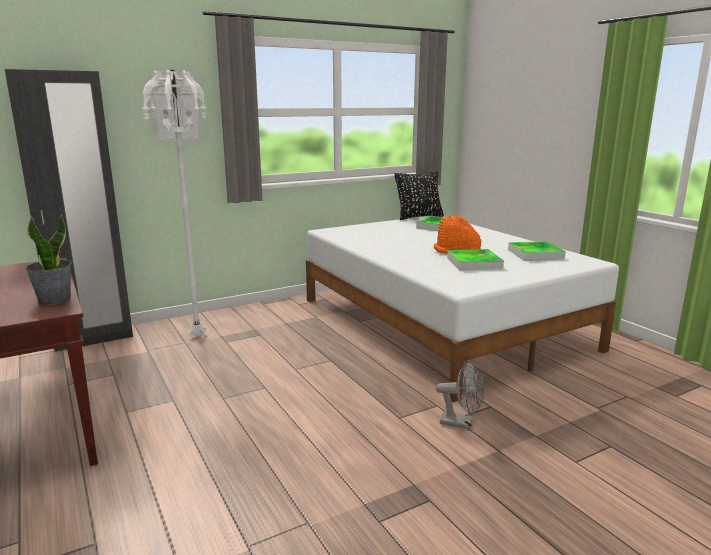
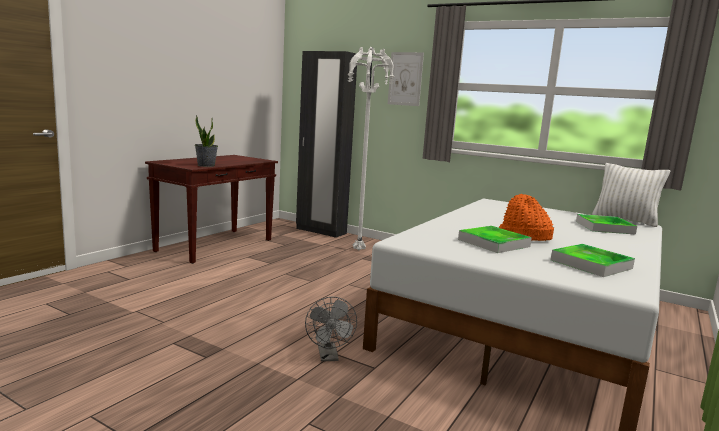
camera: 60 degrees right, 5 degrees down
(418, 217) = (625, 220): black pillow -> white pillow

